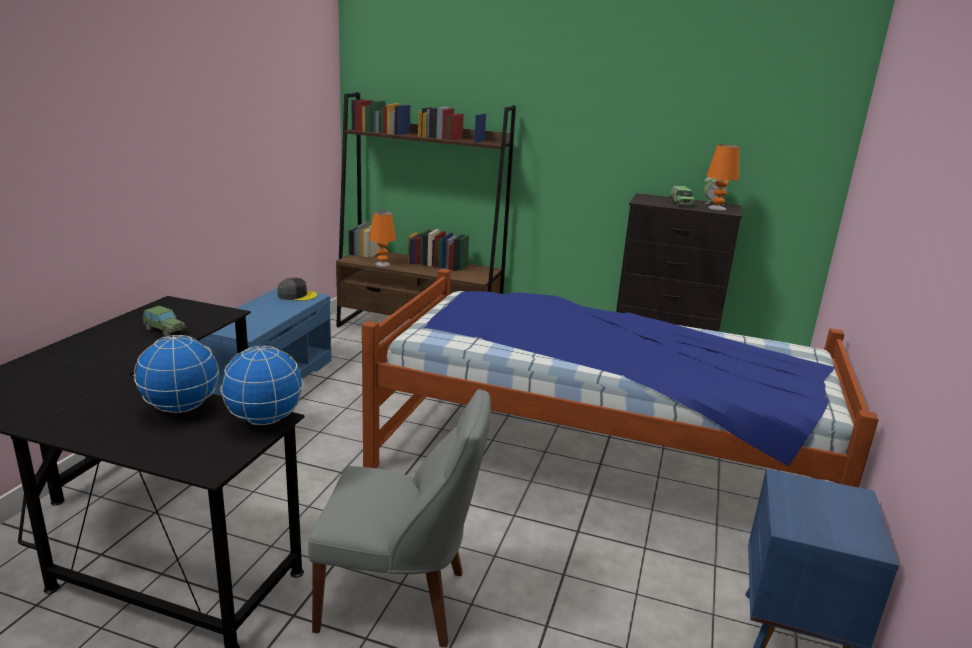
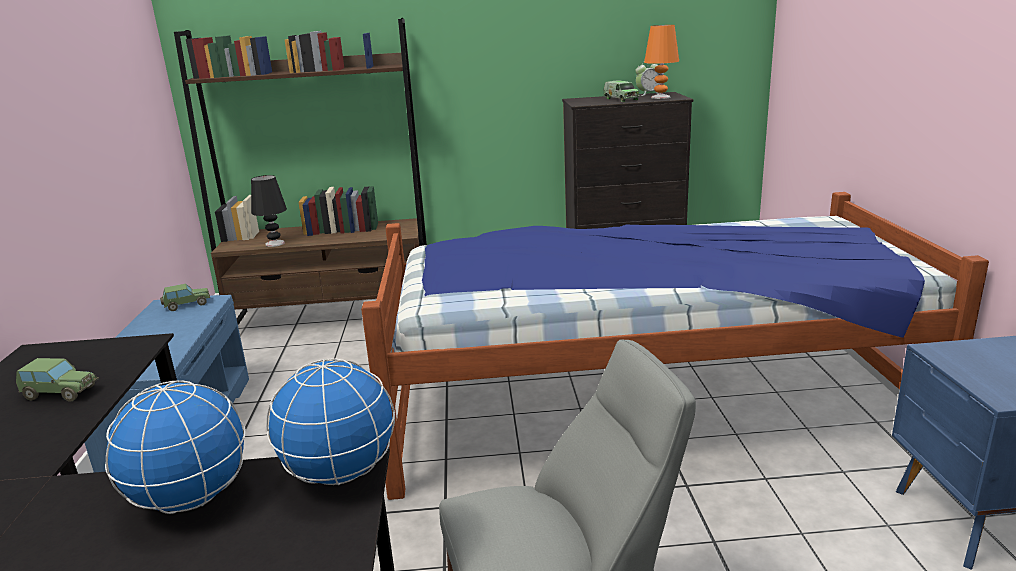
camera: 20 degrees left, 0 degrees up
(297, 295) = (187, 305): grey cap -> toy car
(382, 264) = (275, 243): orange table lamp -> black table lamp

